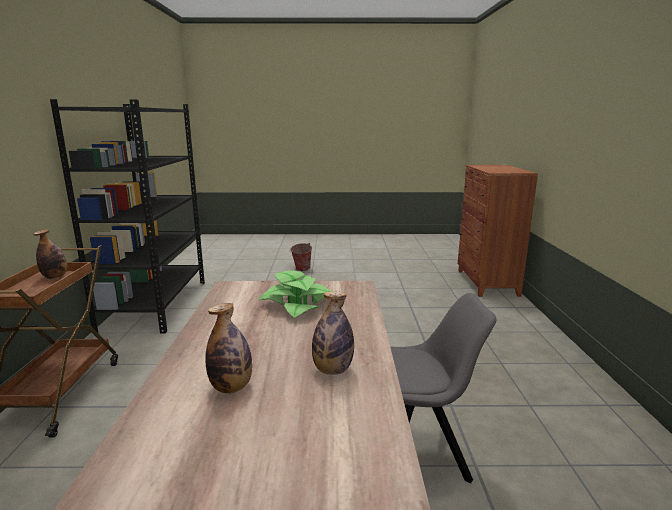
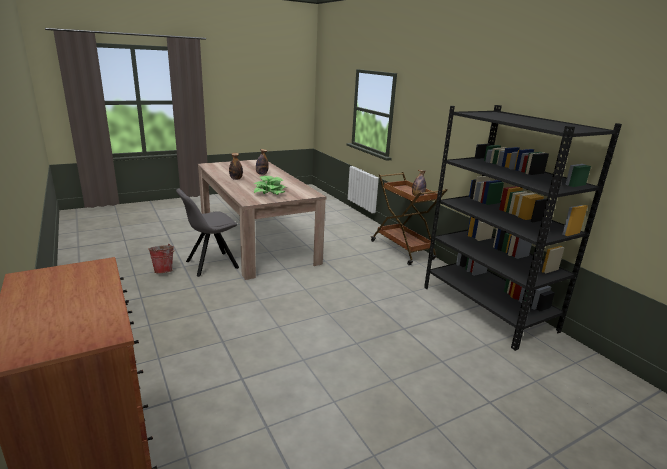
camera: 150 degrees right, 5 degrees up
(301, 269) = (462, 430): bucket -> bucket (164, 270)

